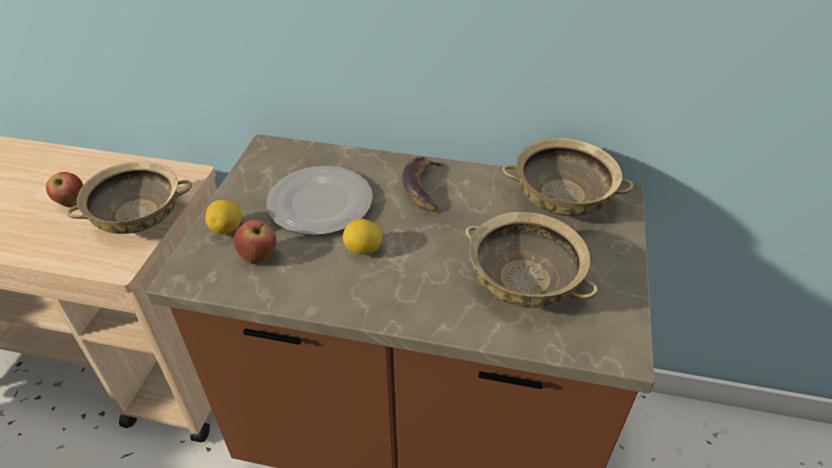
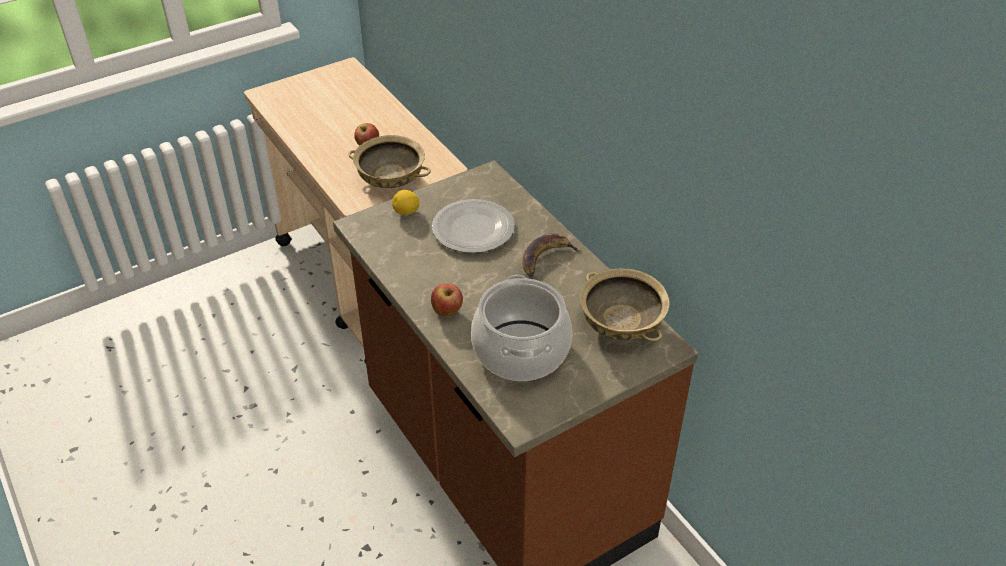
camera: 45 degrees right, 0 degrees up
(259, 257) = (404, 239): apple -> apple (447, 312)
(363, 250) = (460, 272): lemon -> none
(522, 284) = (520, 351): beige bowl -> cooking pot

